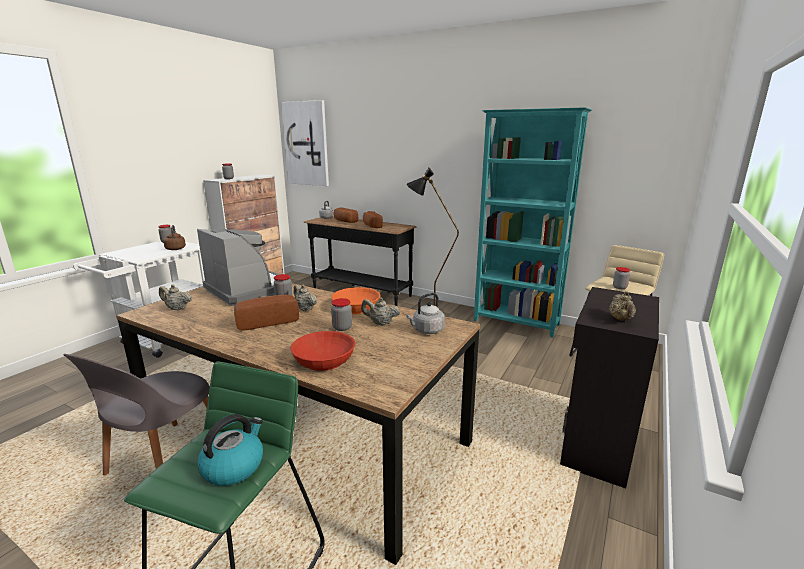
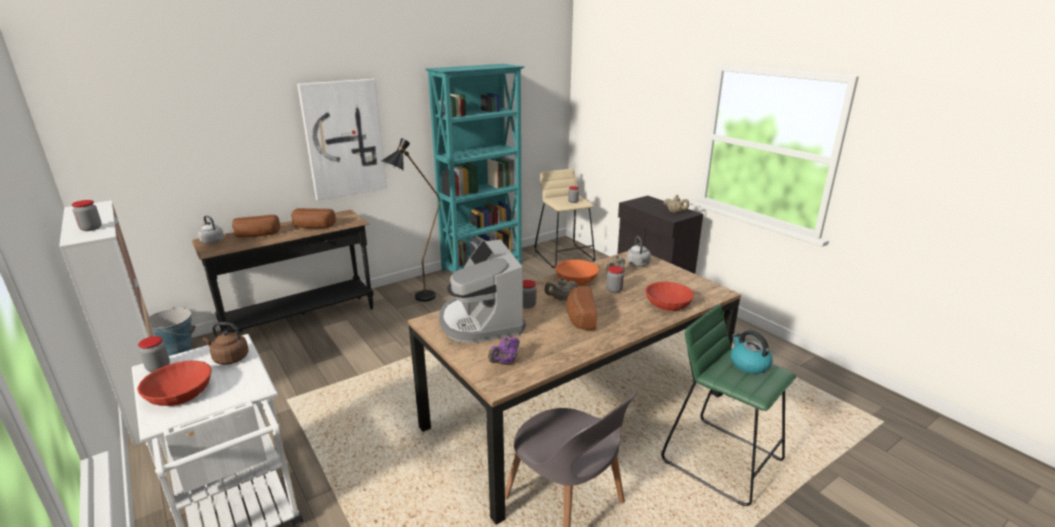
camera: 65 degrees left, 5 degrees up
(139, 249) = (179, 393): none -> red bowl
(177, 308) = (505, 362): beige teapot -> purple teapot
(246, 290) = (481, 321): coffee machine -> coffee machine turned 90 degrees counterclockwise
(306, 144) = (119, 134): picture -> picture (344, 139)
(306, 278) = (177, 350): none -> bucket

